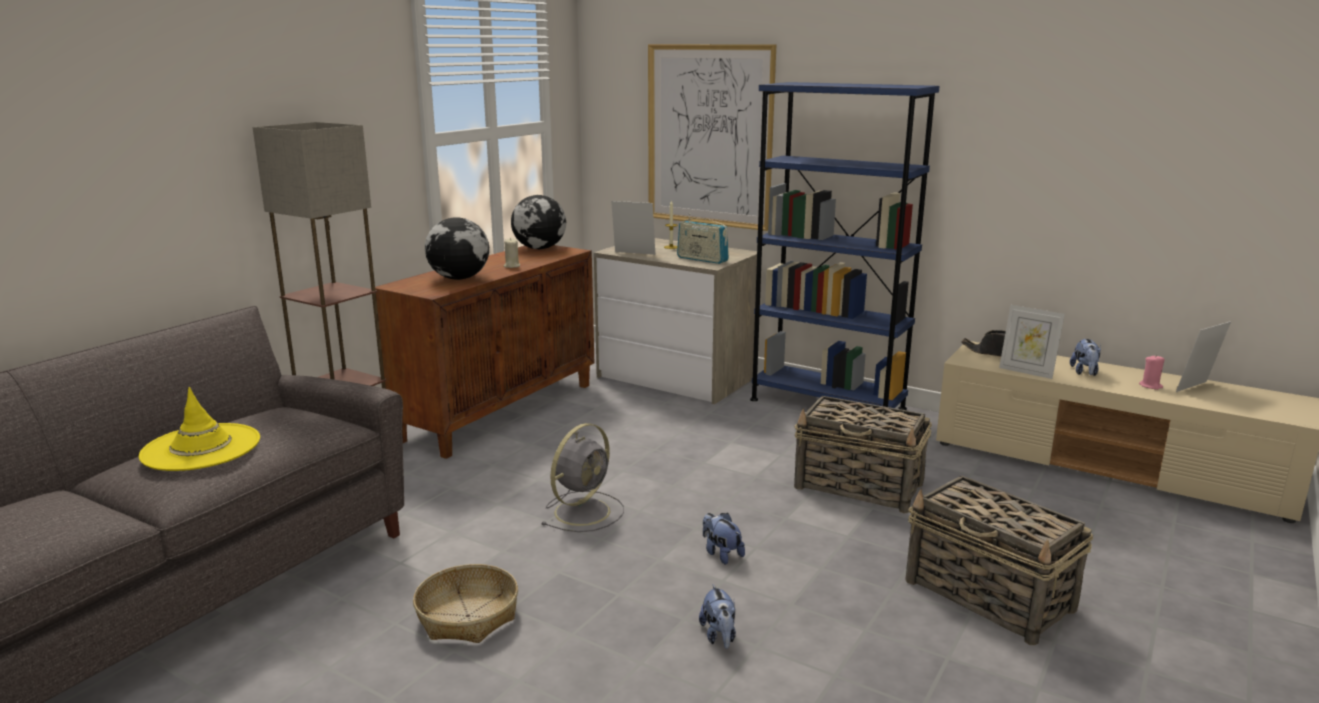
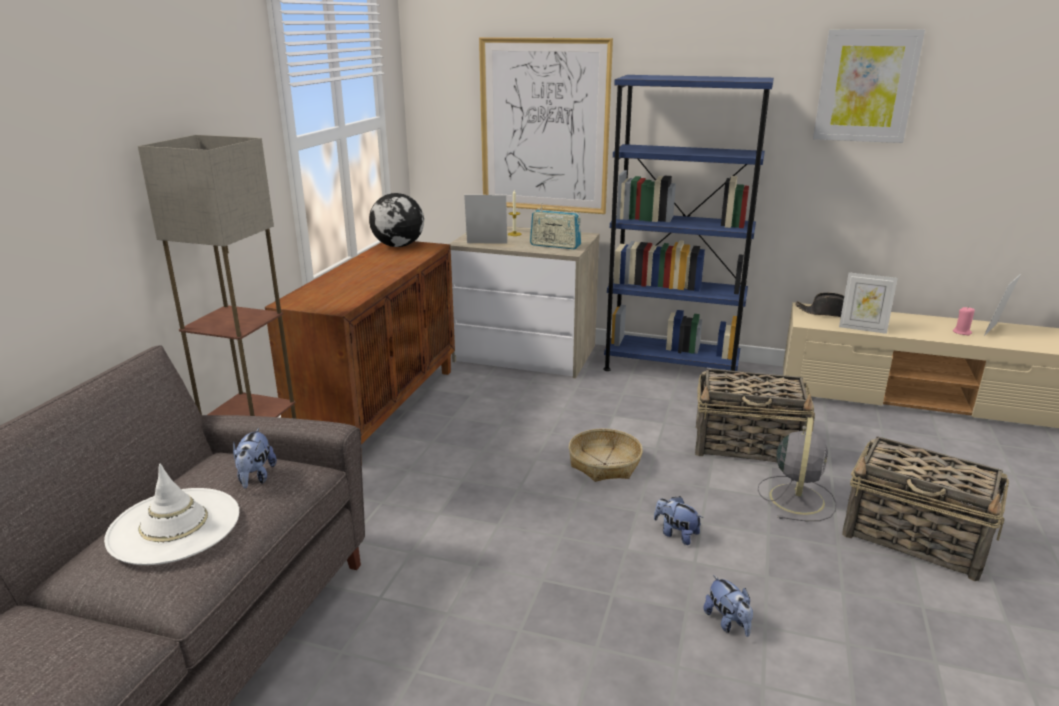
camera: 15 degrees left, 5 degrees up
(201, 448) = (174, 526): yellow hat -> white hat
(459, 278) = (349, 288): globe -> none
(467, 616) = (484, 648): basket -> basket (604, 464)
(511, 266) = (389, 268): beige candle -> none
(584, 511) = (526, 508): grey fan -> grey fan (796, 498)
(1043, 96) = (866, 86): none -> picture
(1084, 372) = (905, 325): plush toy -> plush toy (255, 478)

